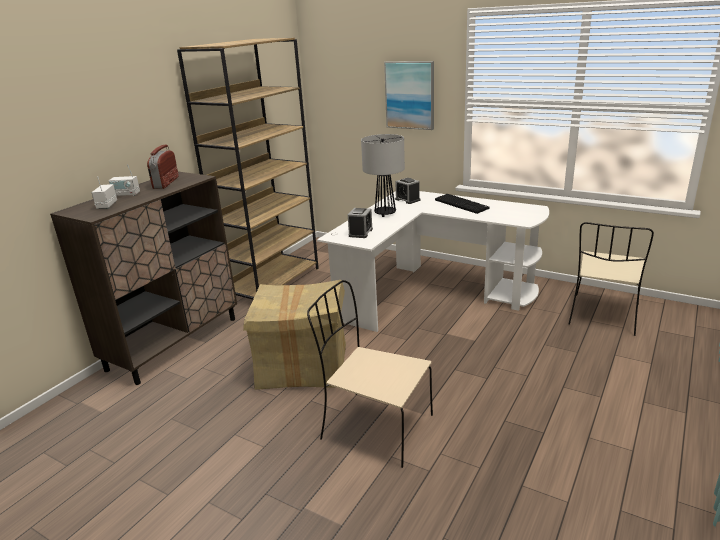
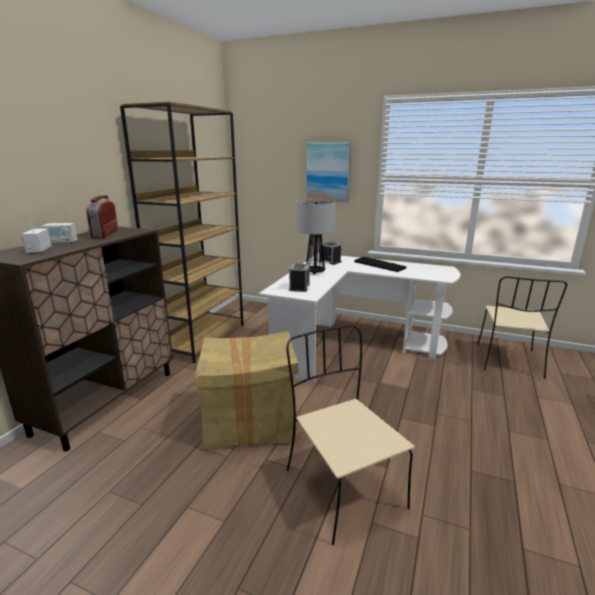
camera: 10 degrees left, 5 degrees down
(374, 427) = (342, 486): beige chair -> beige chair turned 45 degrees clockwise

